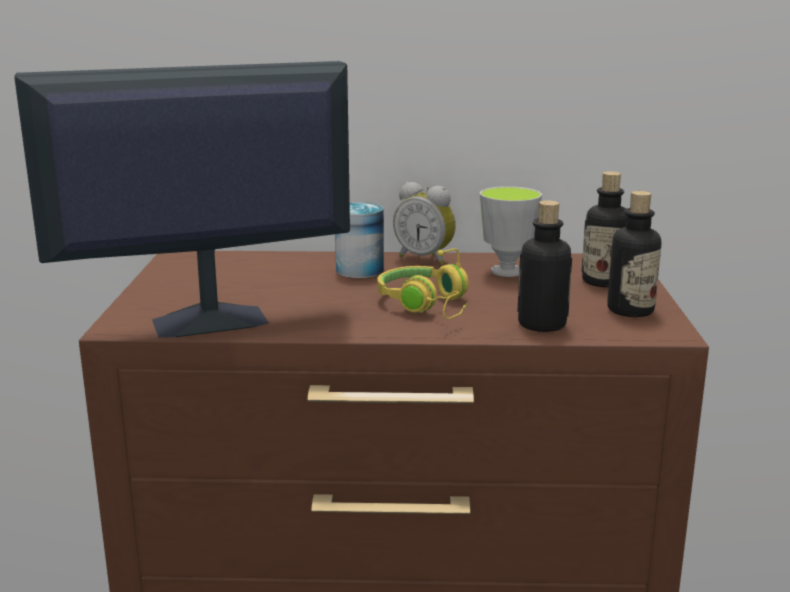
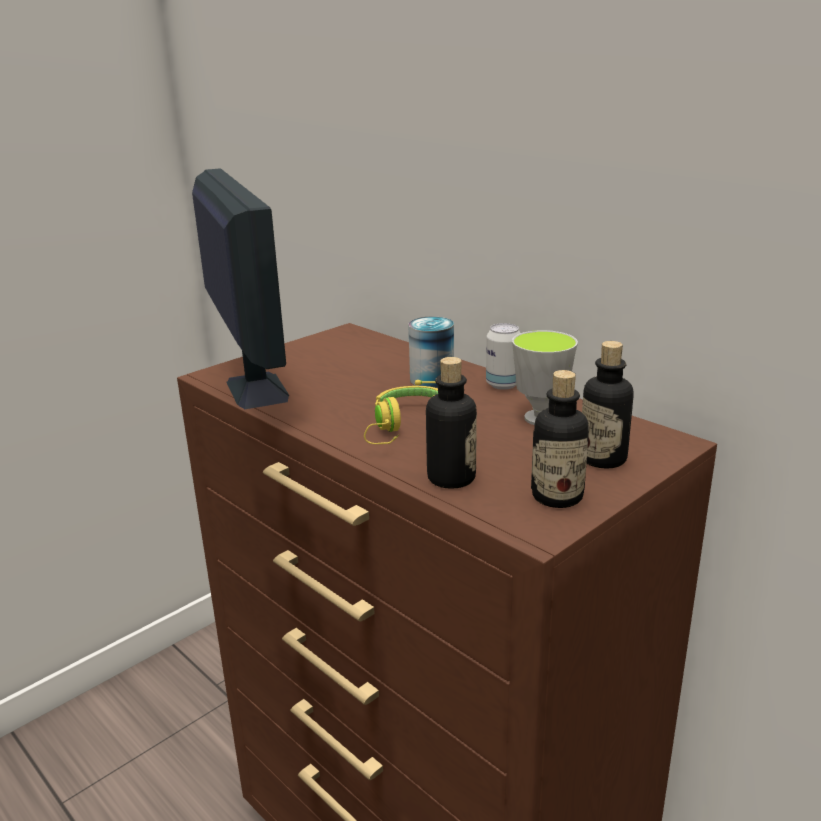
camera: 45 degrees right, 5 degrees up
(207, 322) = (256, 388): monitor -> monitor turned 45 degrees clockwise
(425, 259) = (503, 384): alarm clock -> can

